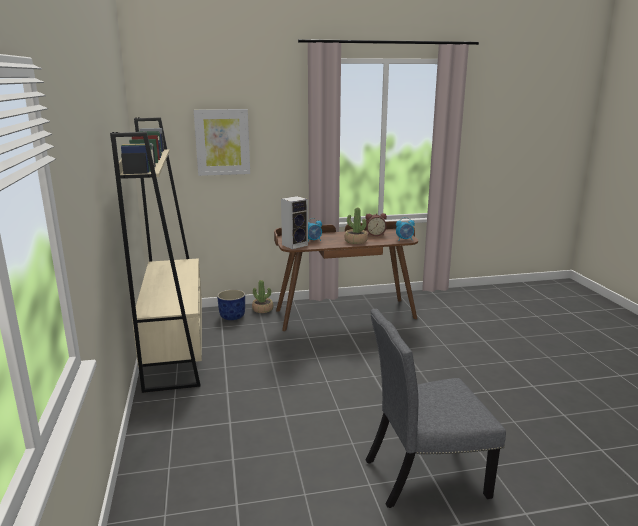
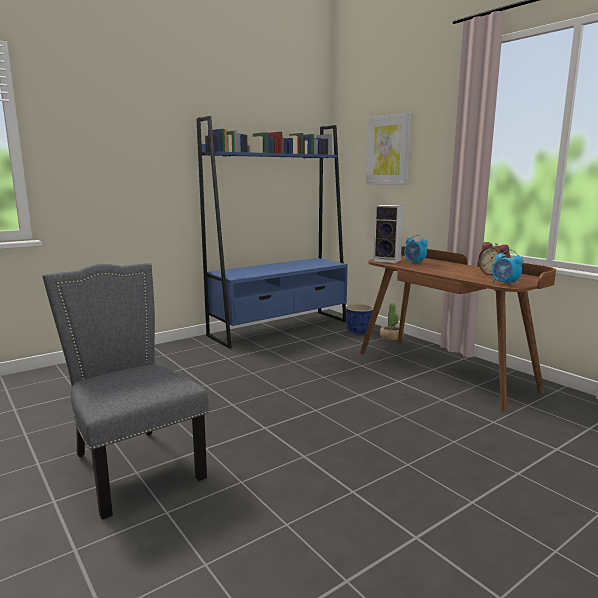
camera: 65 degrees right, 5 degrees down
(175, 348) = (280, 328): beige bookcase -> blue bookcase
(355, 241) = (447, 272): potted plant -> none

